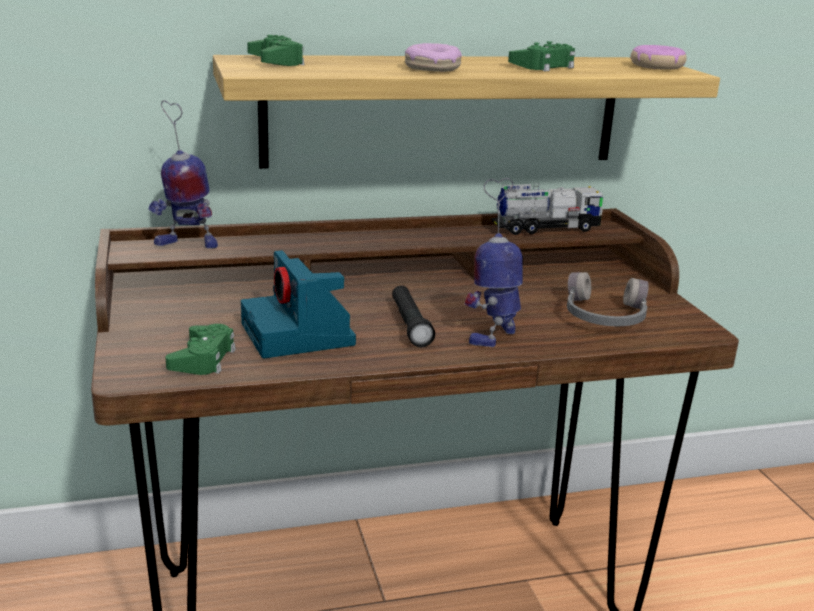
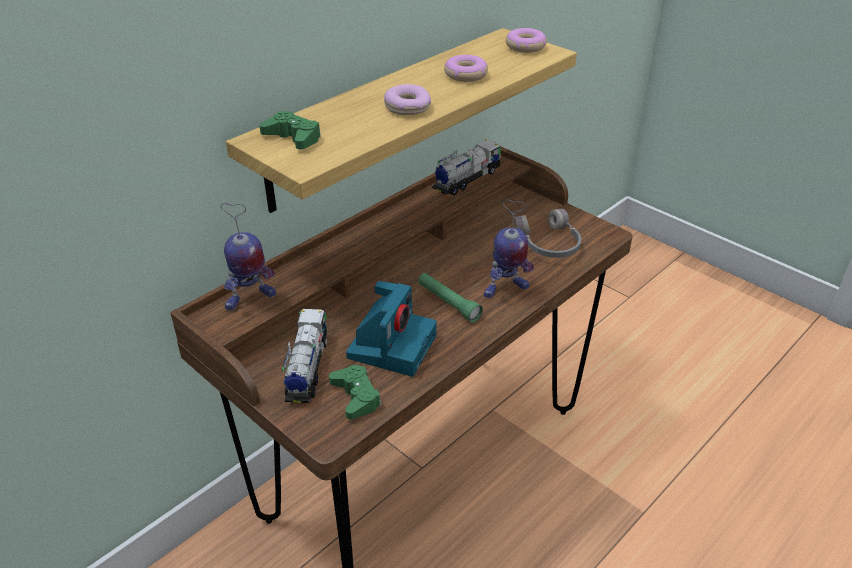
camera: 30 degrees left, 15 degrees up
(188, 323) = (307, 368): none -> toy truck
(299, 335) = (392, 345): camera -> camera turned 105 degrees counterclockwise
(410, 325) = (448, 303): black flashlight -> green flashlight
(494, 335) = (505, 289): toy robot -> toy robot turned 120 degrees counterclockwise
(543, 66) = (465, 75): green game controller -> donut

